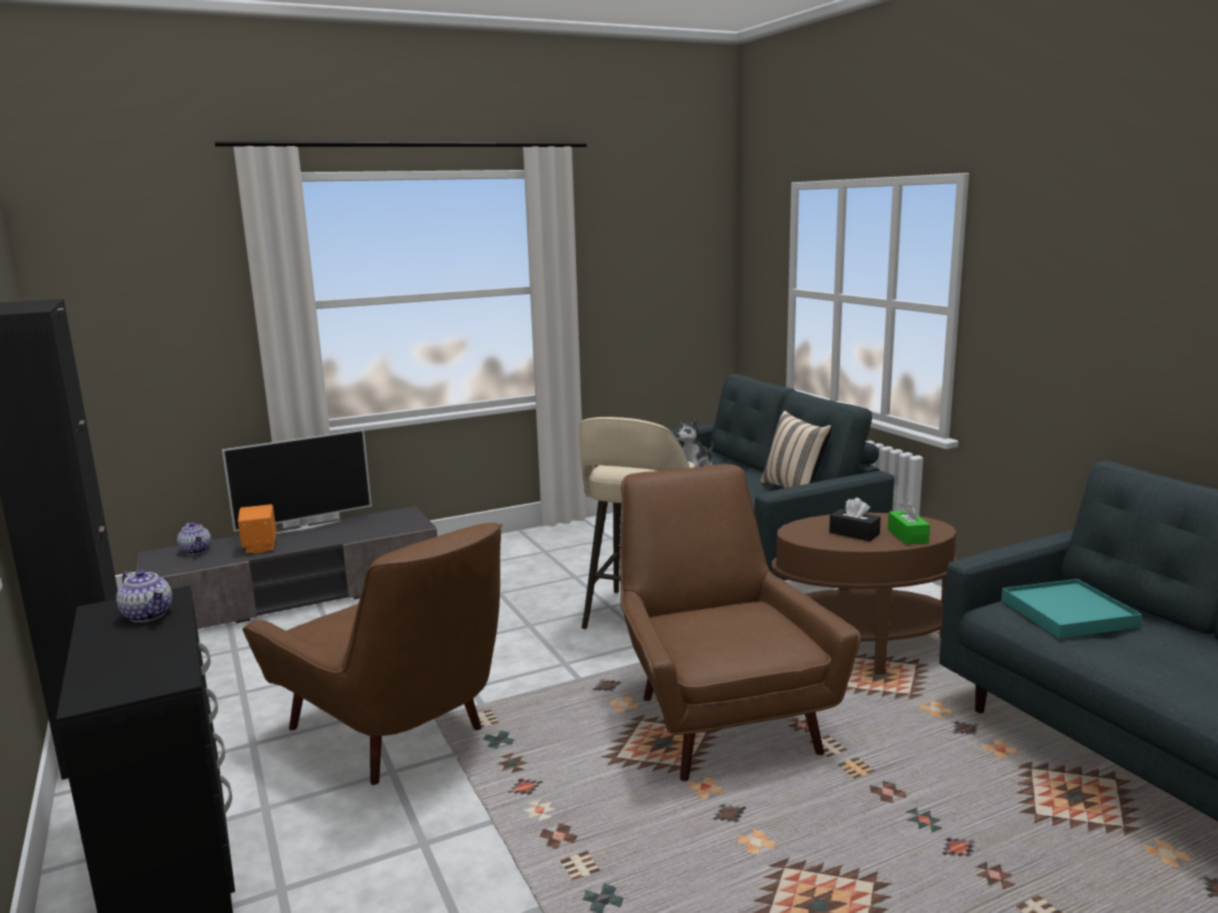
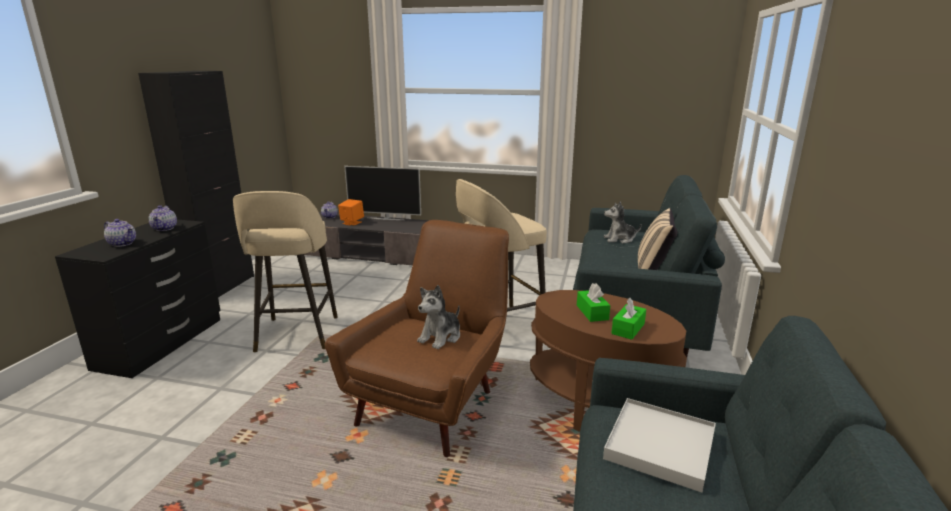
camera: 40 degrees right, 5 degrees up
(142, 656) = (123, 243): none -> teapot
(399, 734) = (296, 335): brown armchair -> beige stool
(738, 617) = (441, 337): none -> plush toy
(854, 533) = (592, 312): black tissue box -> green tissue box
(1067, 613) = (659, 446): turquoise tray -> white tray

